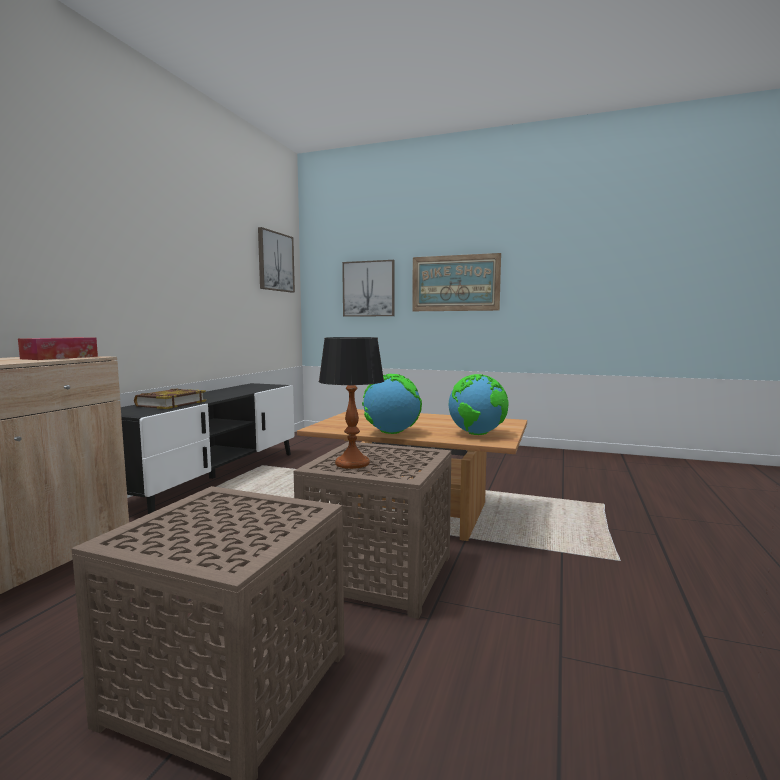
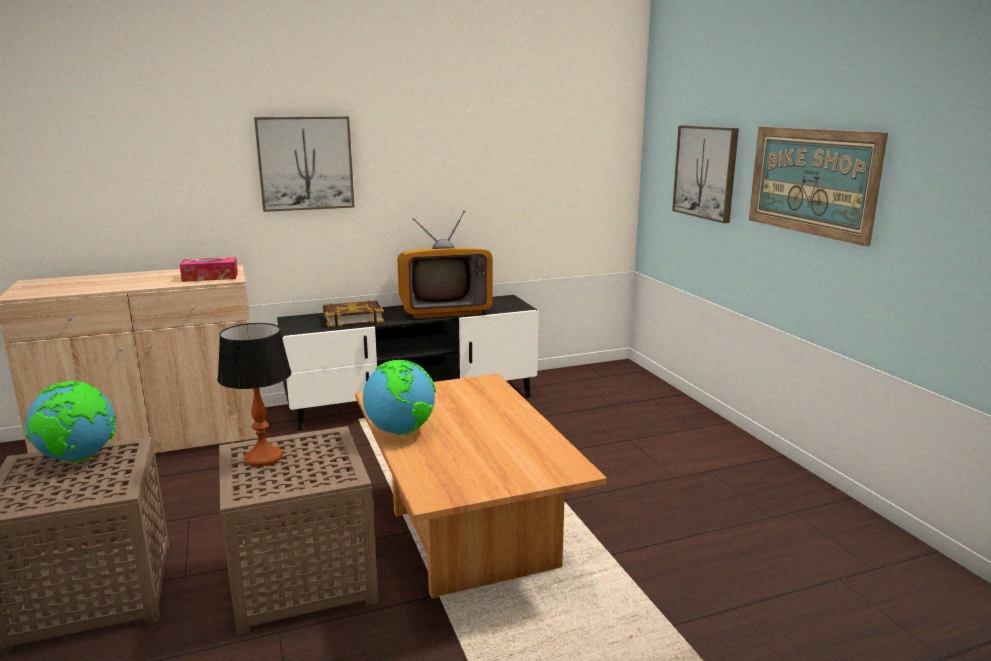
camera: 50 degrees right, 10 degrees up
(229, 392) = (444, 309): none -> television
(275, 261) = (581, 128): picture -> picture (305, 163)
(477, 434) = (459, 474): globe -> globe (78, 458)

